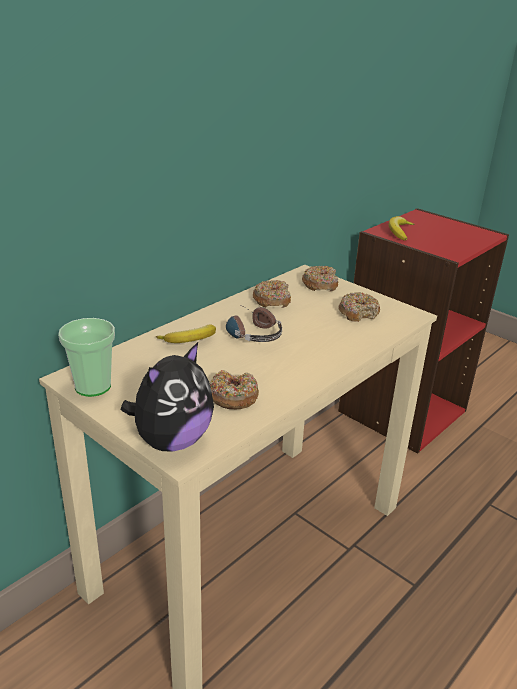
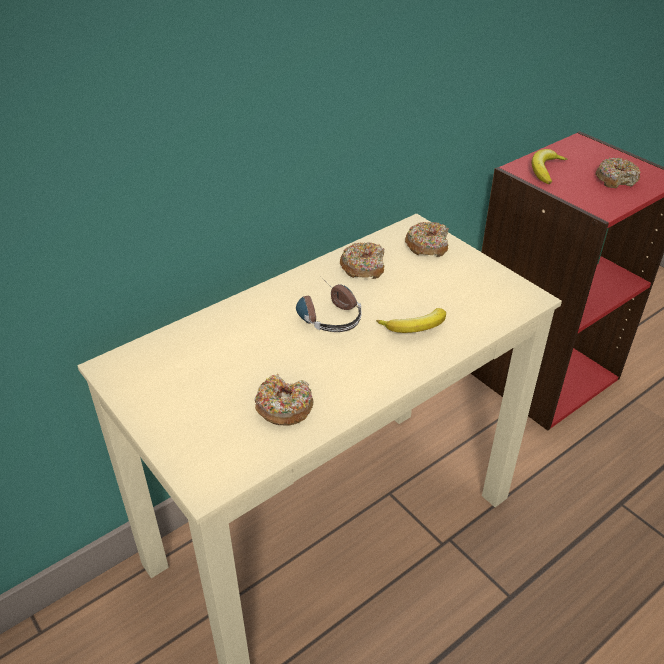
camera: 10 degrees right, 10 degrees up
(93, 386) = (132, 381): cup -> none
(172, 440) = (201, 463): plush toy -> none
(190, 341) = (253, 322): banana -> banana (415, 327)
(358, 313) = (463, 292): donut -> donut (616, 179)

